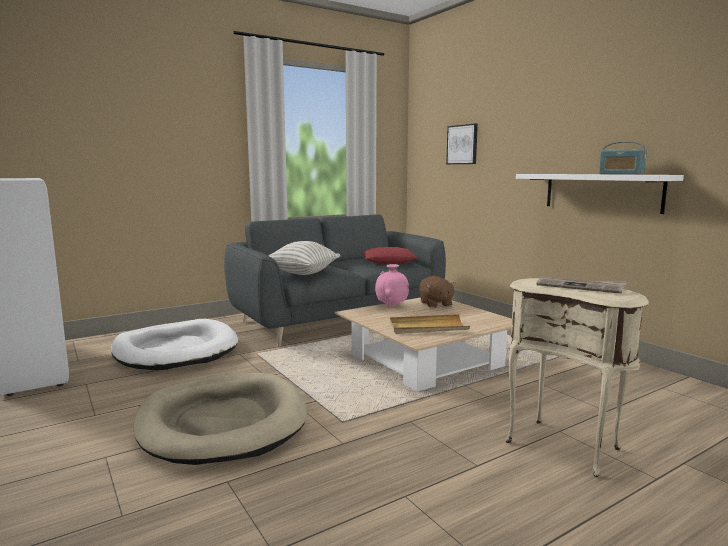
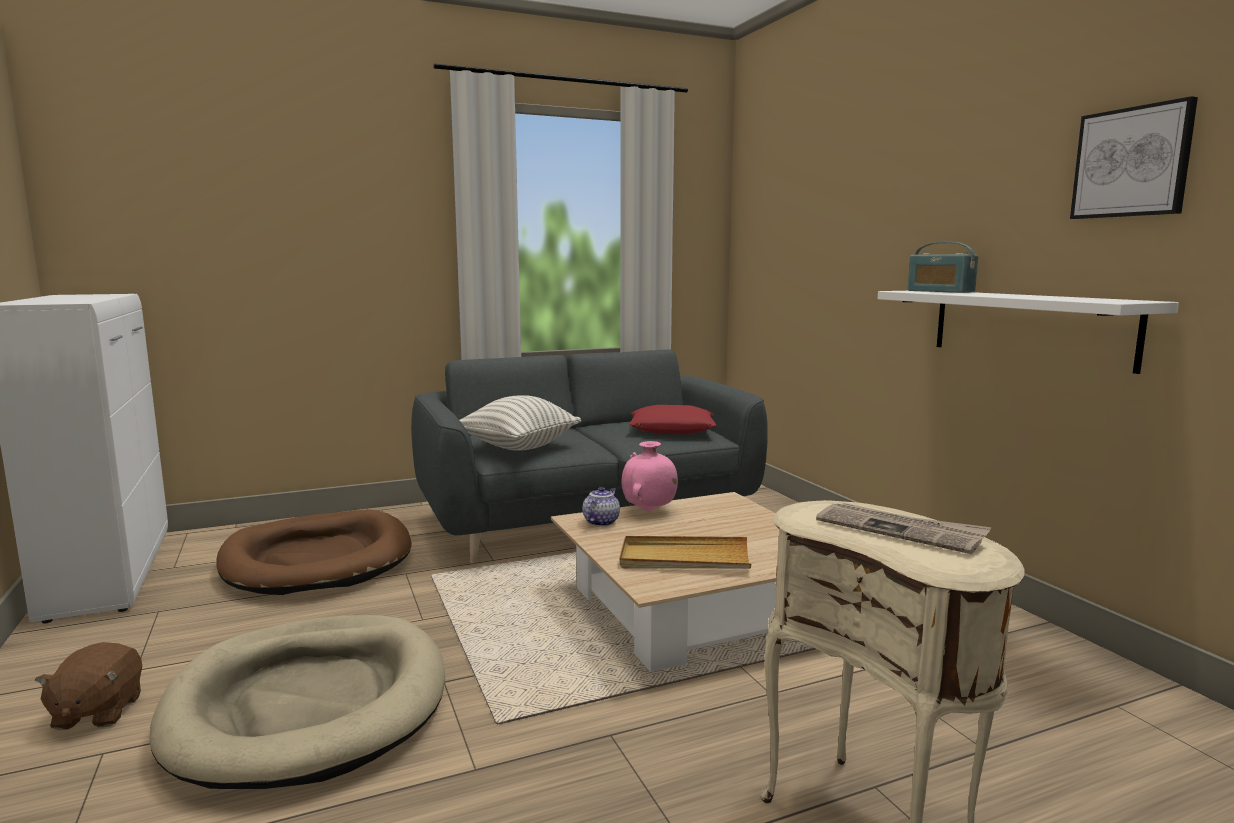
camera: 10 degrees right, 0 degrees up
(176, 350) = (317, 560): white dog bed -> brown dog bed
(367, 313) = (601, 522): none -> teapot
(435, 304) = (725, 510): brown plush toy -> brown plush toy (97, 712)
(462, 144) = (808, 237): picture -> picture (1132, 162)
(621, 174) = (1057, 297): radio -> radio (940, 291)

